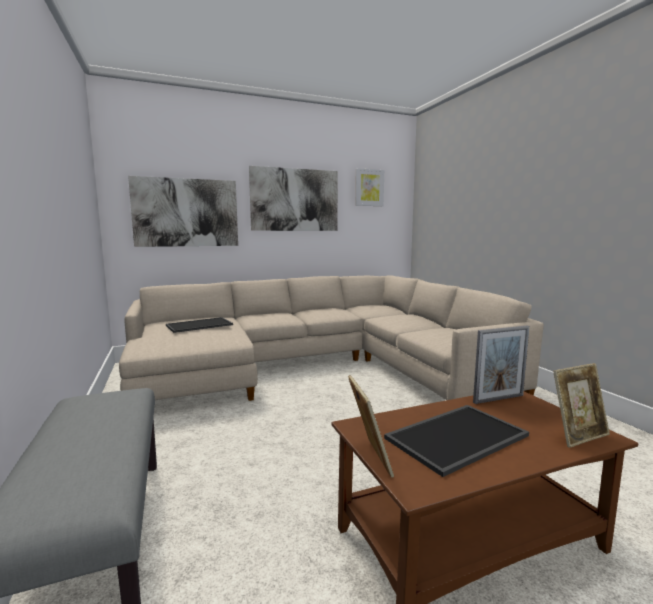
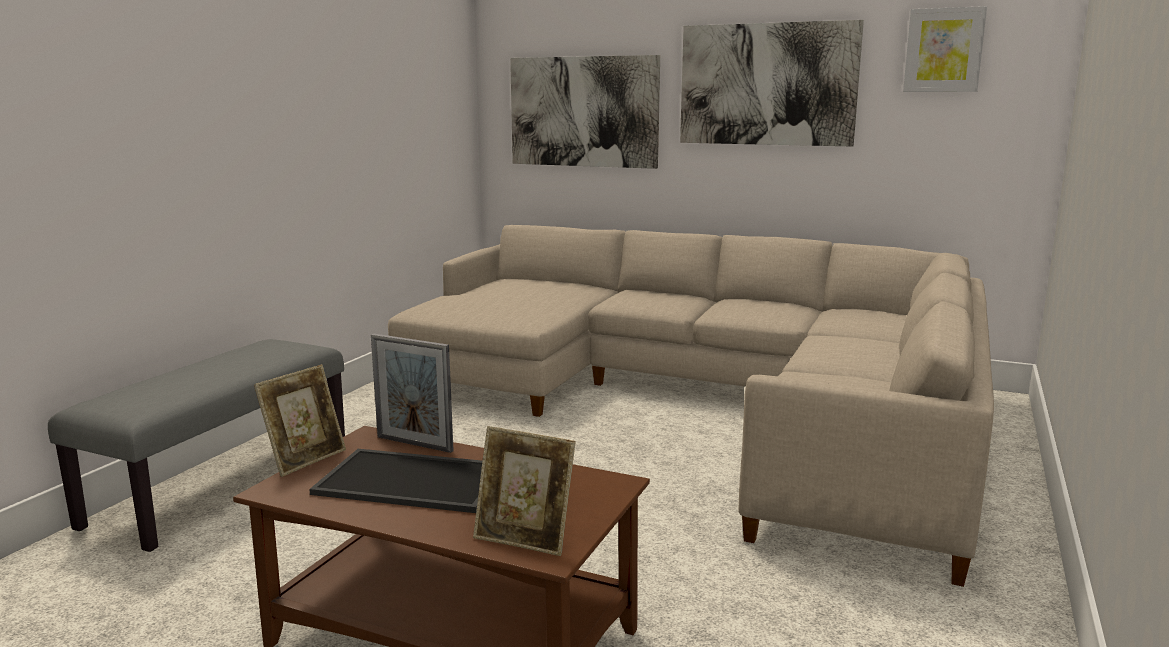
camera: 45 degrees right, 5 degrees up
(199, 325) = (527, 292): tray -> none
(498, 399) = (575, 477): picture frame -> picture frame (414, 444)

